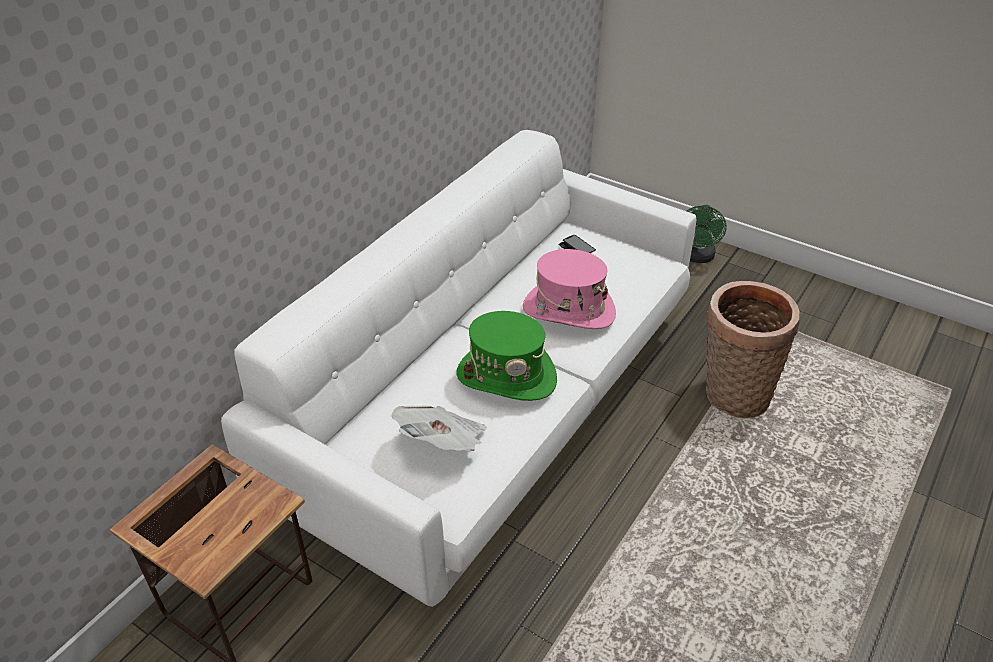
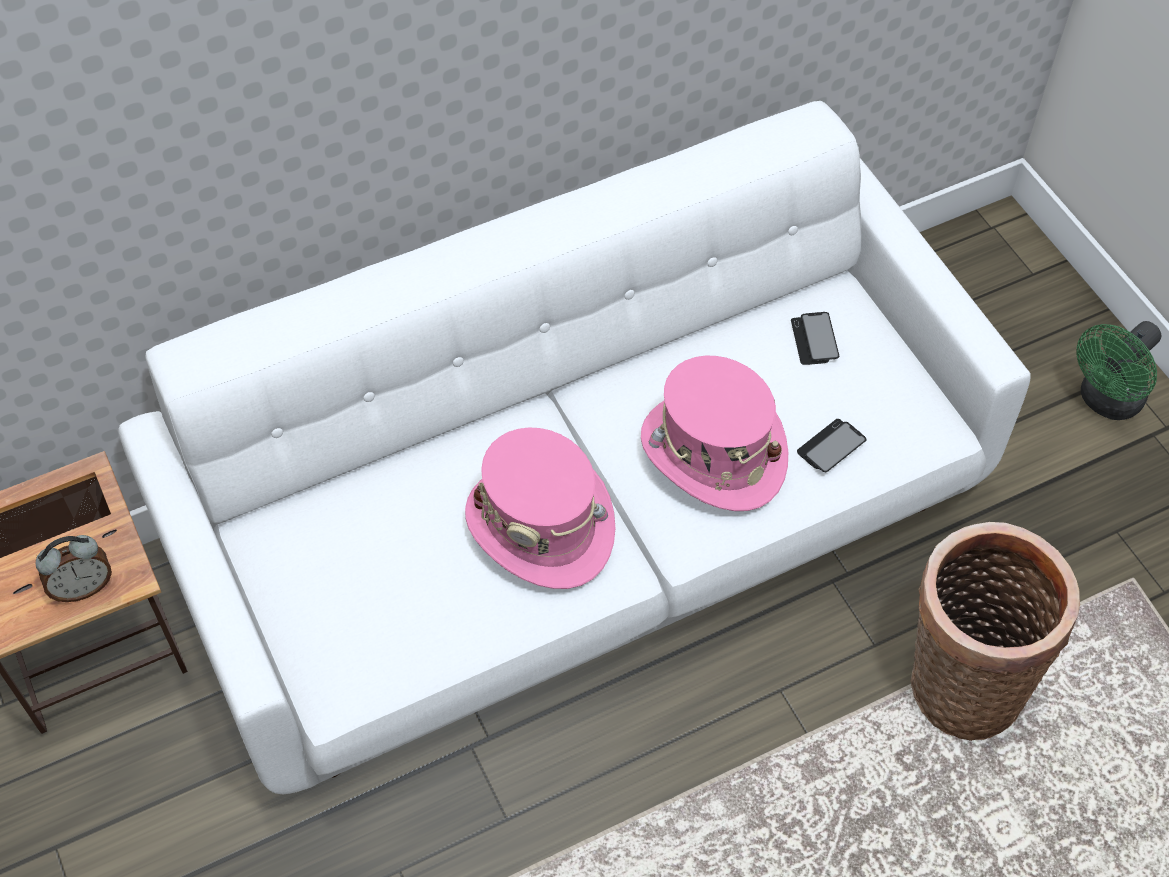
camera: 30 degrees right, 15 degrees up
(251, 519) = (83, 587): none -> alarm clock
(443, 443) = (383, 591): newspaper -> none
(506, 376) = (541, 525): green hat -> pink hat
(623, 287) = (831, 447): none -> phone

